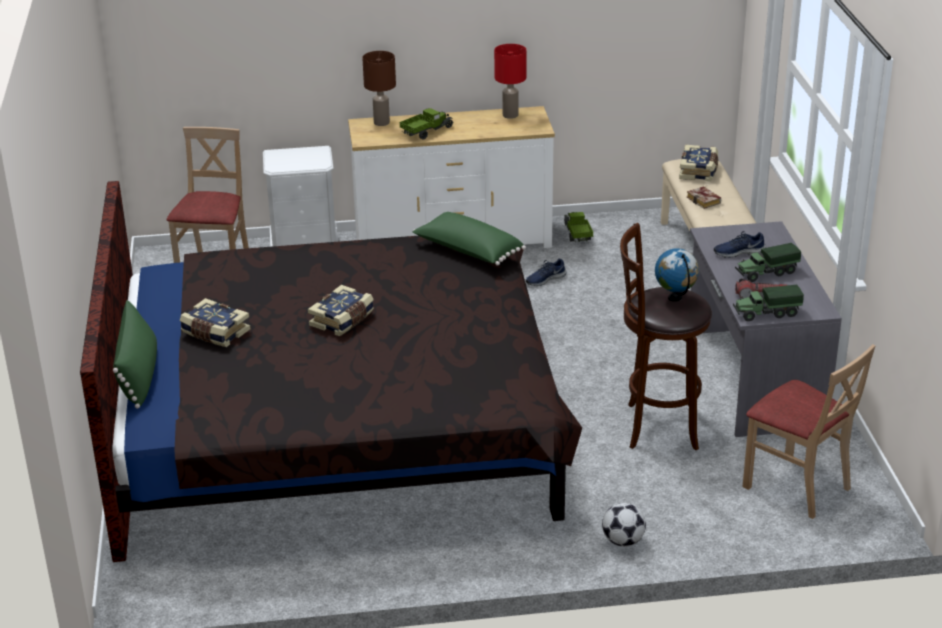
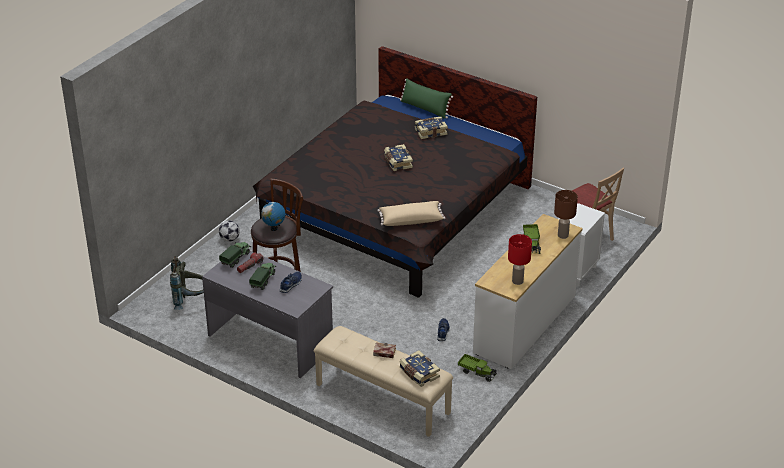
camera: 130 degrees right, 5 degrees up
(468, 251) = (411, 220): green pillow -> beige pillow
(797, 486) = (190, 300): beige chair -> grey backpack

